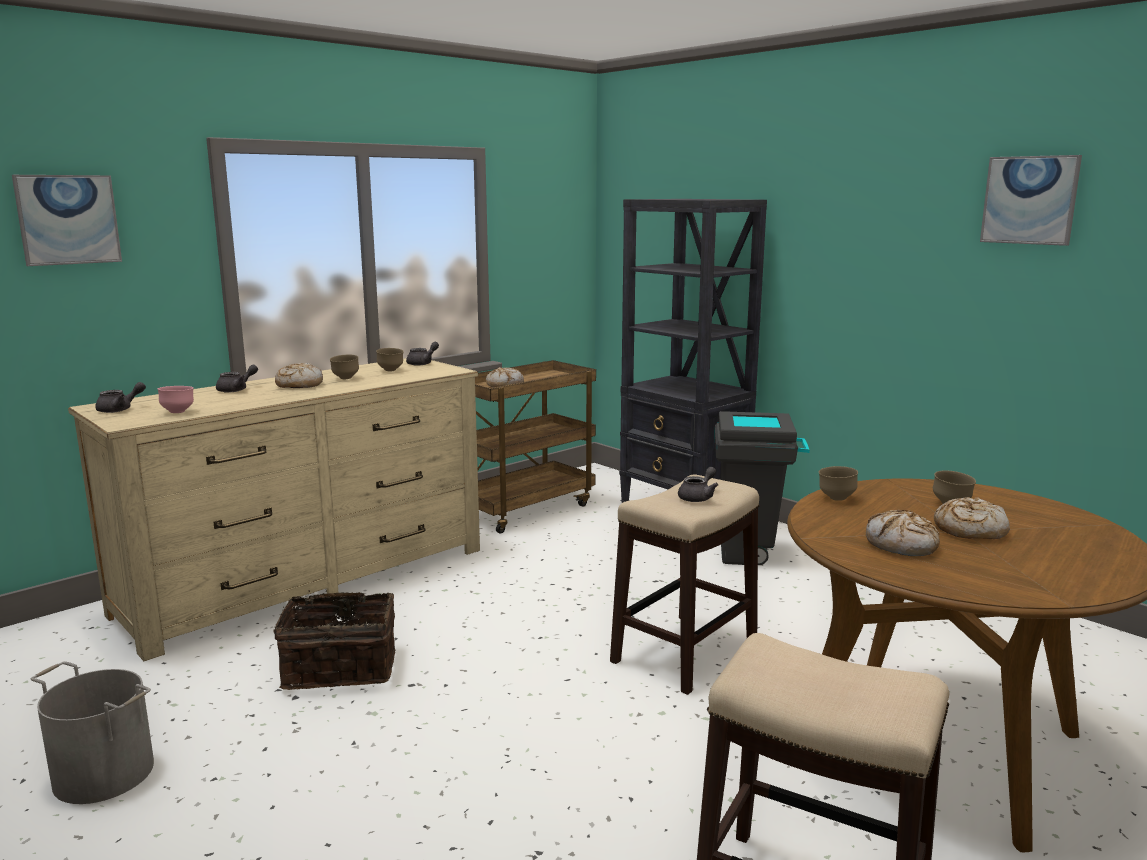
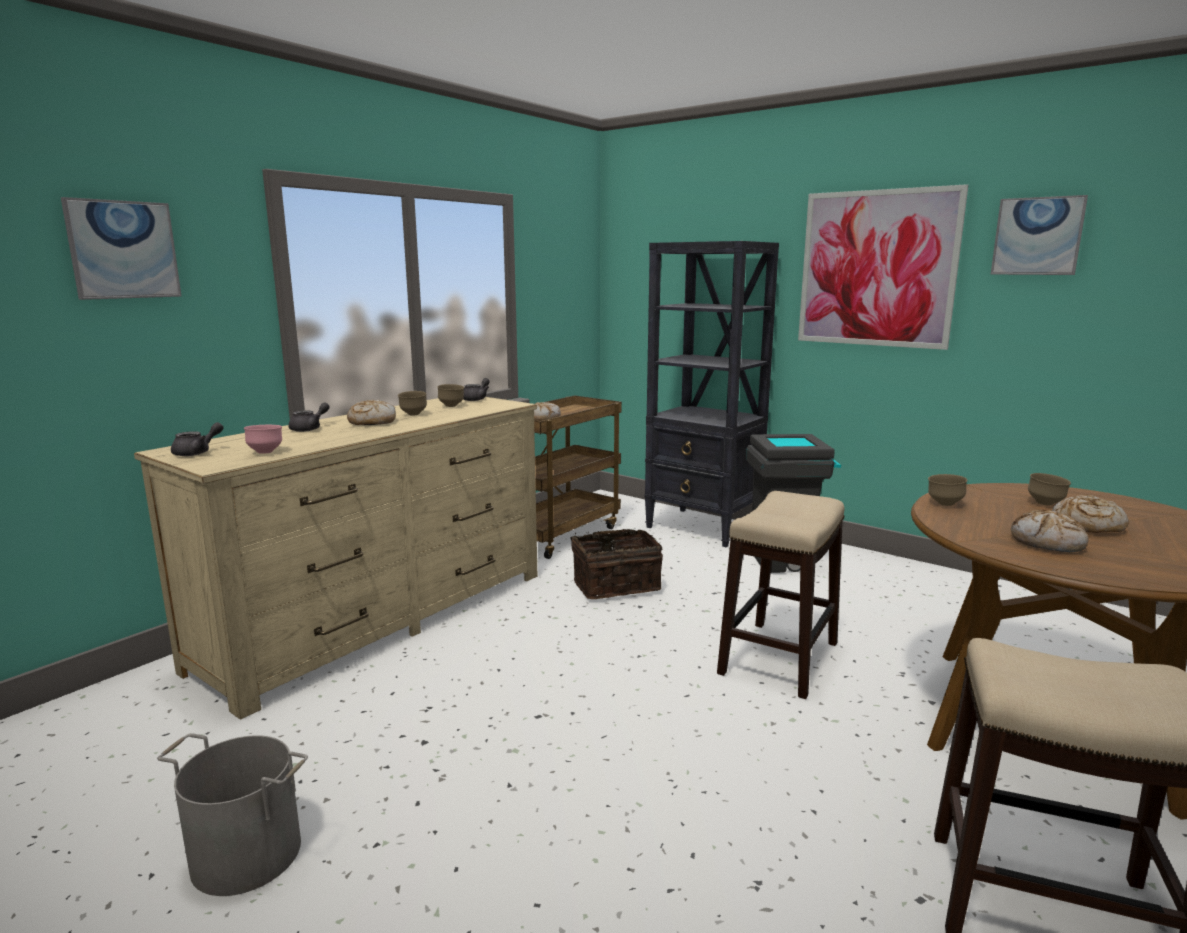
camera: 10 degrees left, 0 degrees up
(341, 667) = (457, 705): basket -> basket (615, 585)
(698, 497) = (797, 511): grey teapot -> none
(865, 231) = (876, 269): none -> picture

